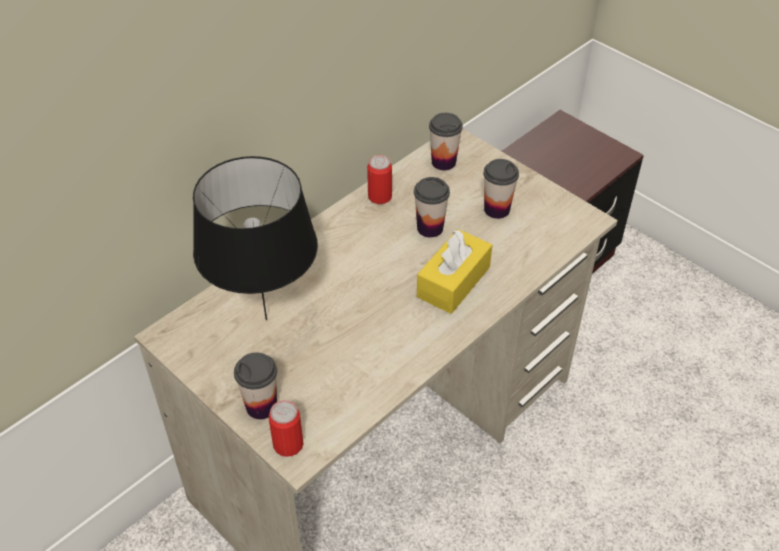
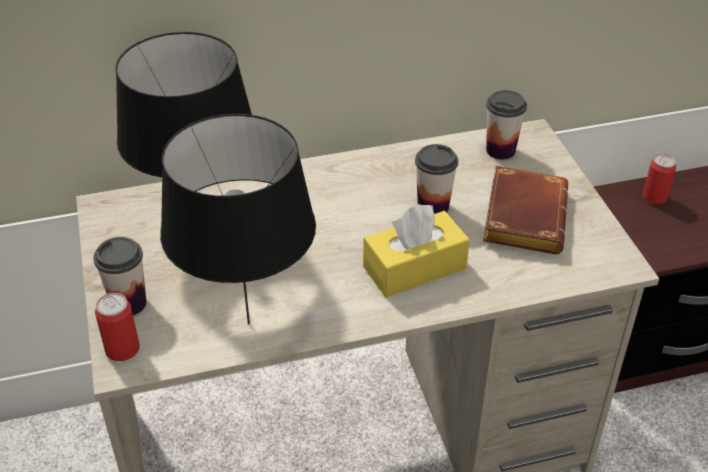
camera: 30 degrees right, 5 degrees down
(368, 377) = (250, 322): none -> black table lamp
(380, 196) = (405, 159): can -> can (654, 197)
(496, 209) = (521, 216): cup -> brown book

